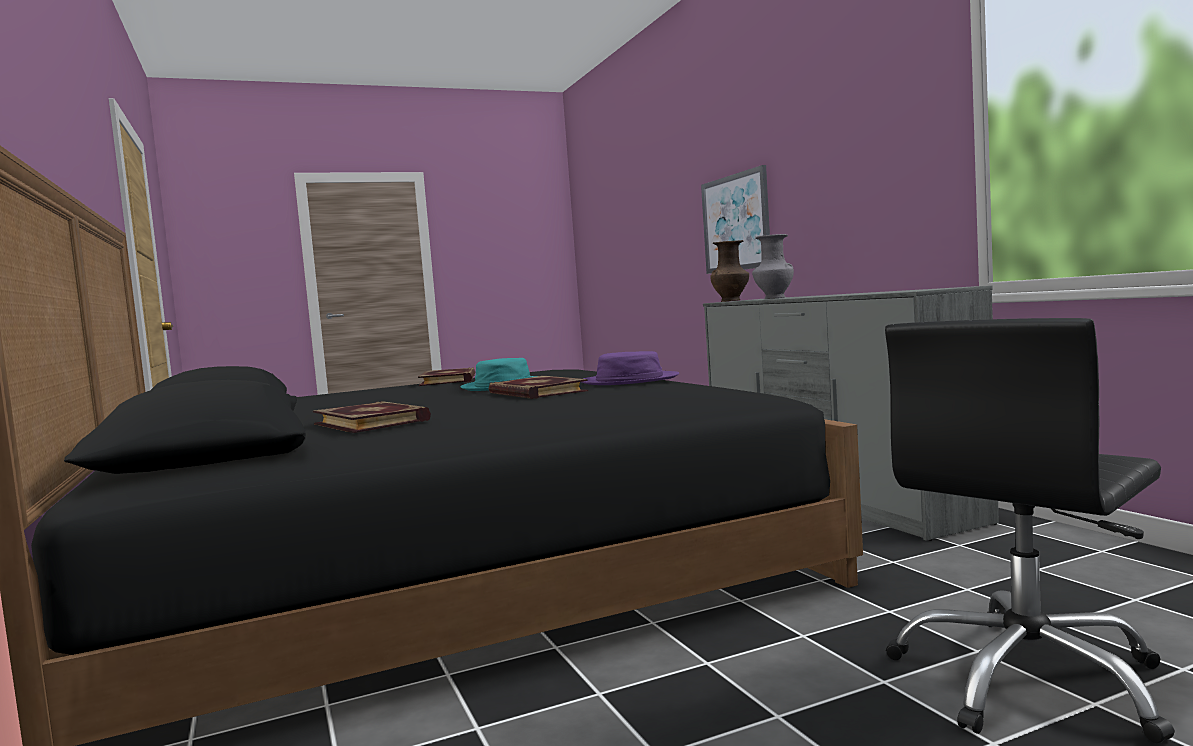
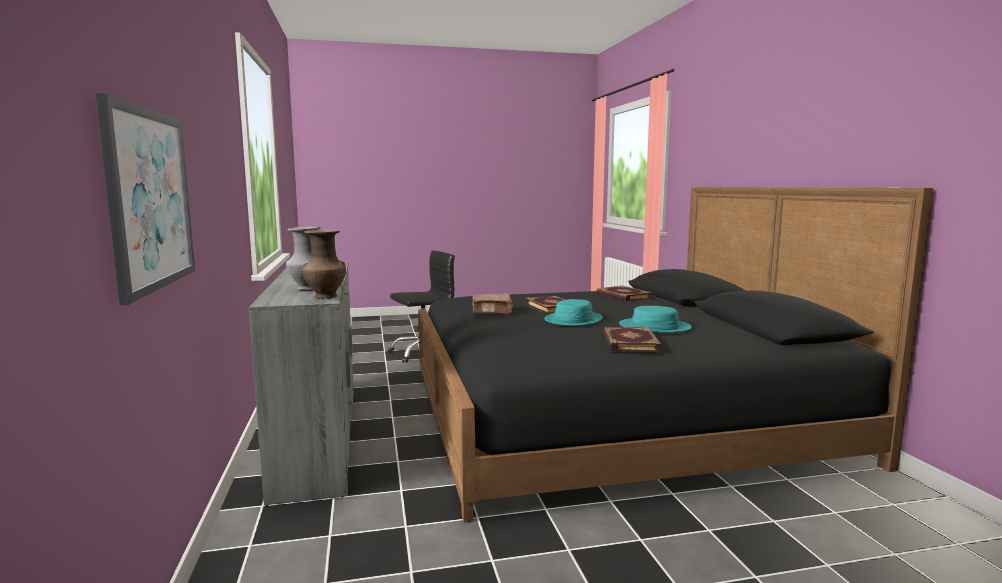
camera: 170 degrees left, 5 degrees up
(399, 391) = (654, 327): none -> turquoise hat
(629, 380) = (492, 312): purple hat -> brown book

